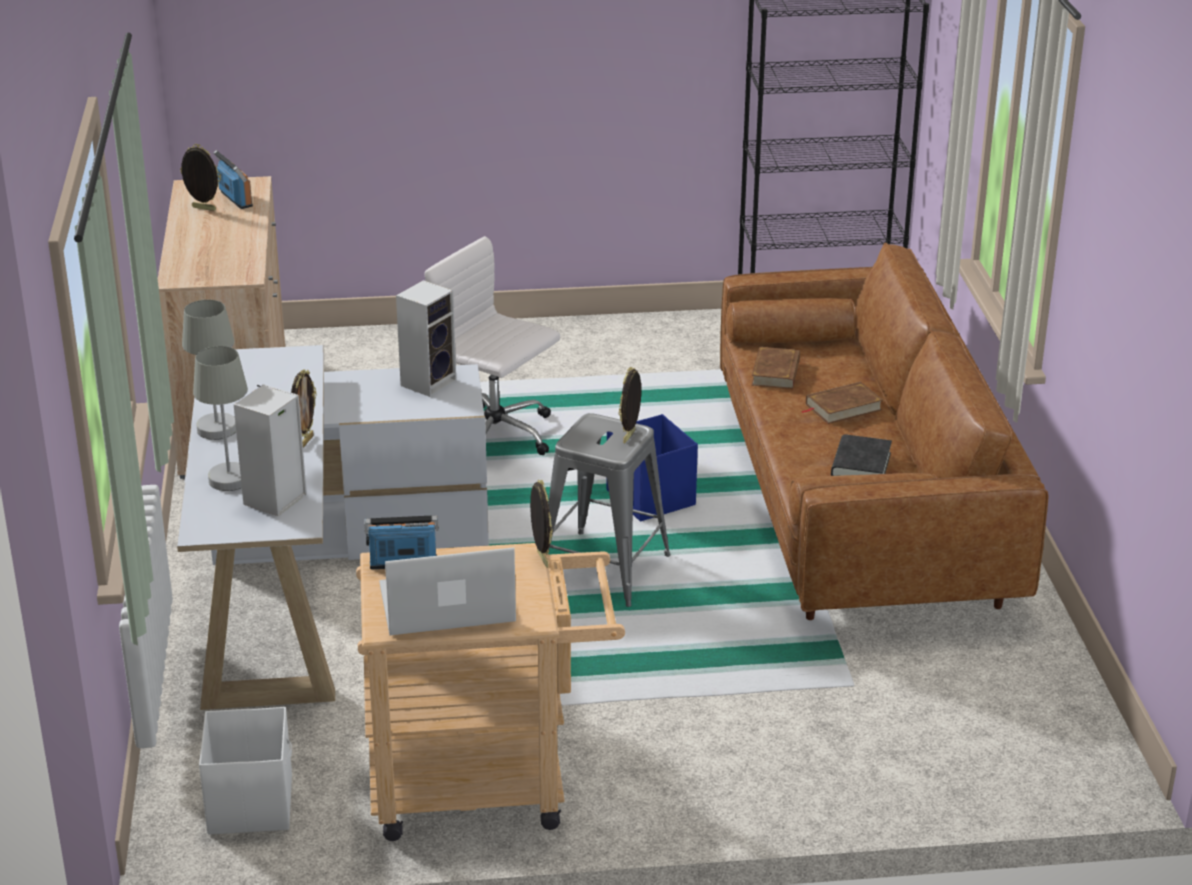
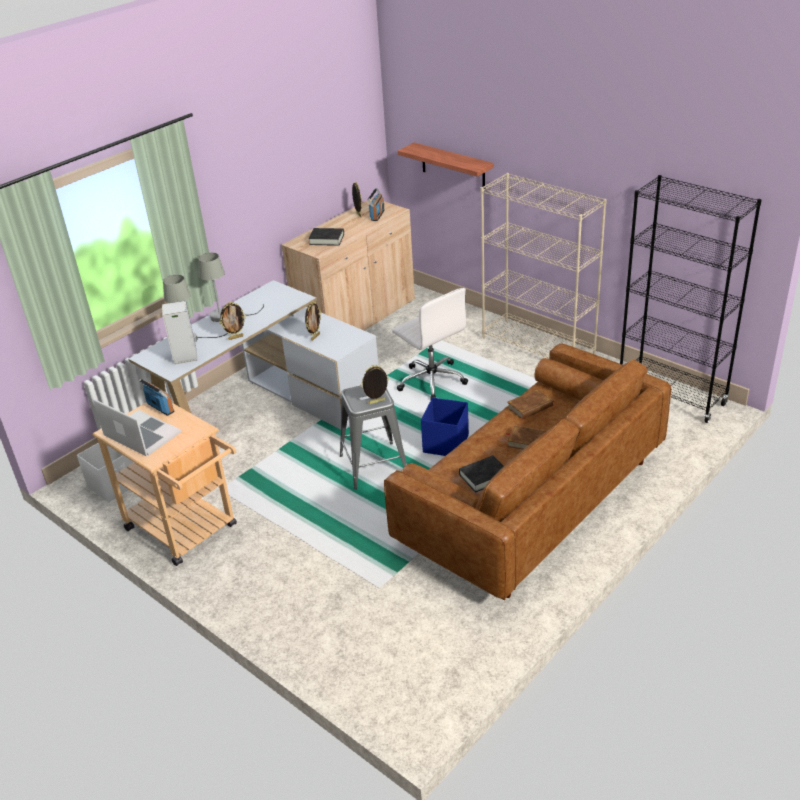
camera: 50 degrees right, 5 degrees up
(222, 256) = (327, 239): none -> black book
(332, 76) = (453, 166): none -> shelf
(429, 382) = (344, 334): speaker -> none
(497, 437) = (431, 380): white office chair -> white office chair turned 150 degrees clockwise
(541, 559) = (201, 435): picture frame -> picture frame (315, 337)
(566, 336) = (538, 345): none -> beige bookcase

